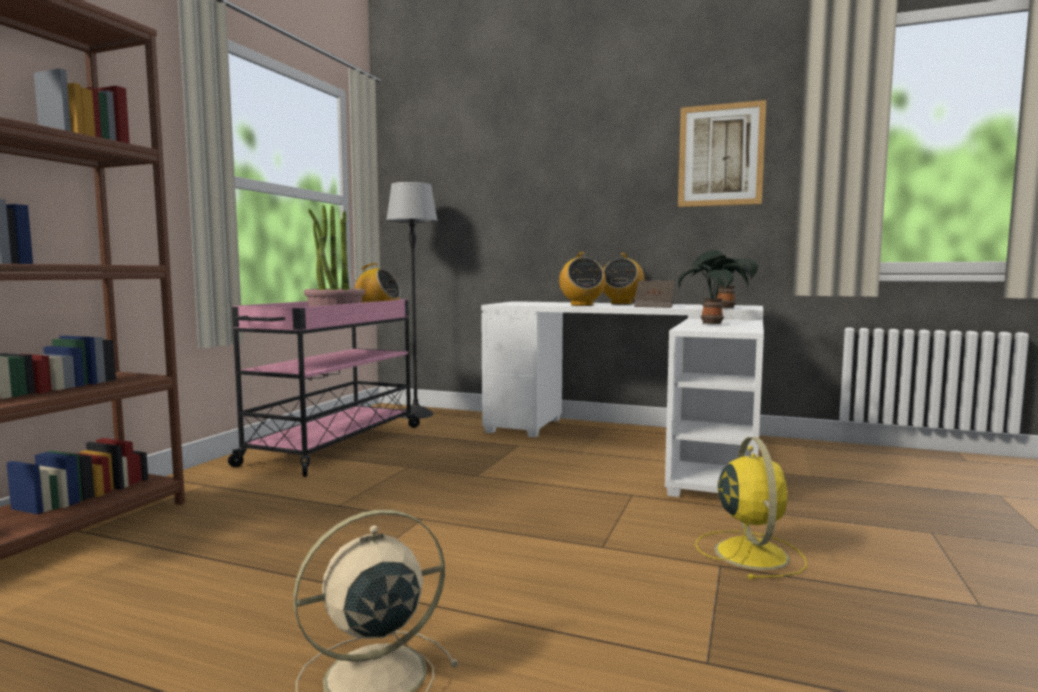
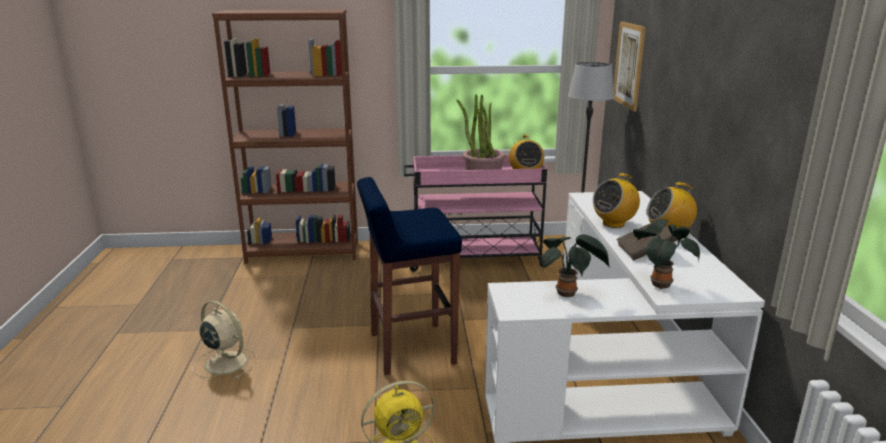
camera: 65 degrees right, 15 degrees up
(513, 511) = (410, 349): none -> blue stool
(720, 155) = (777, 100): picture -> picture (629, 65)

